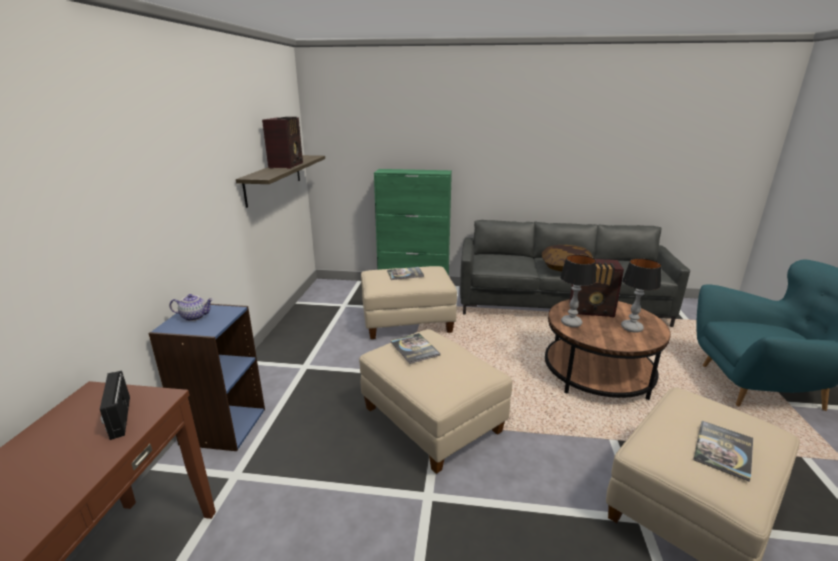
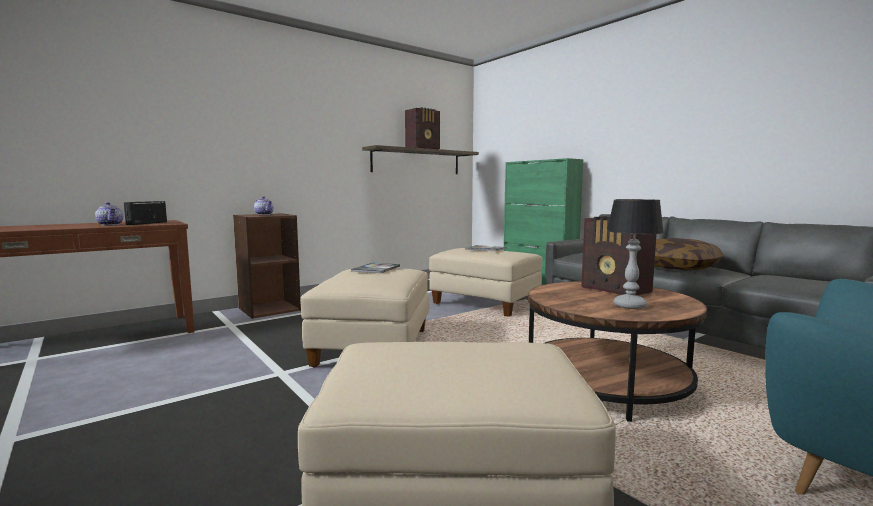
camera: 45 degrees right, 15 degrees down
(78, 452) = (111, 224): none -> teapot
(223, 426) = (269, 309): blue bookcase -> brown bookcase
(571, 323) = (560, 290): table lamp -> none
(723, 450) = (433, 366): book -> none

